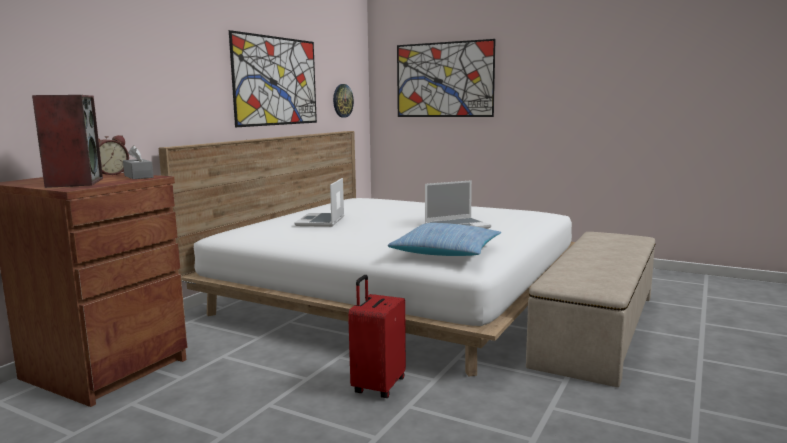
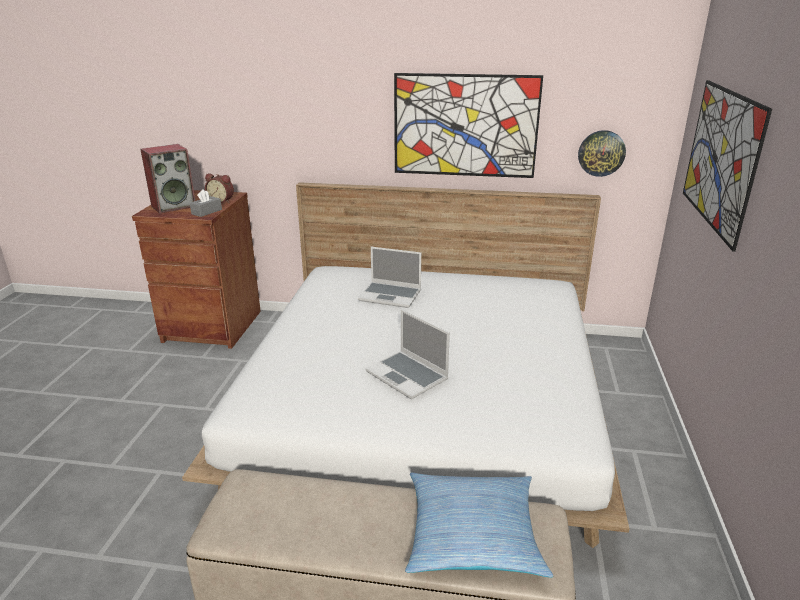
camera: 70 degrees right, 15 degrees up
(321, 221) = (391, 296): laptop -> laptop turned 150 degrees counterclockwise
(377, 386) = (194, 447): red suitcase -> none
(446, 252) = (284, 387): pillow -> pillow (472, 534)

